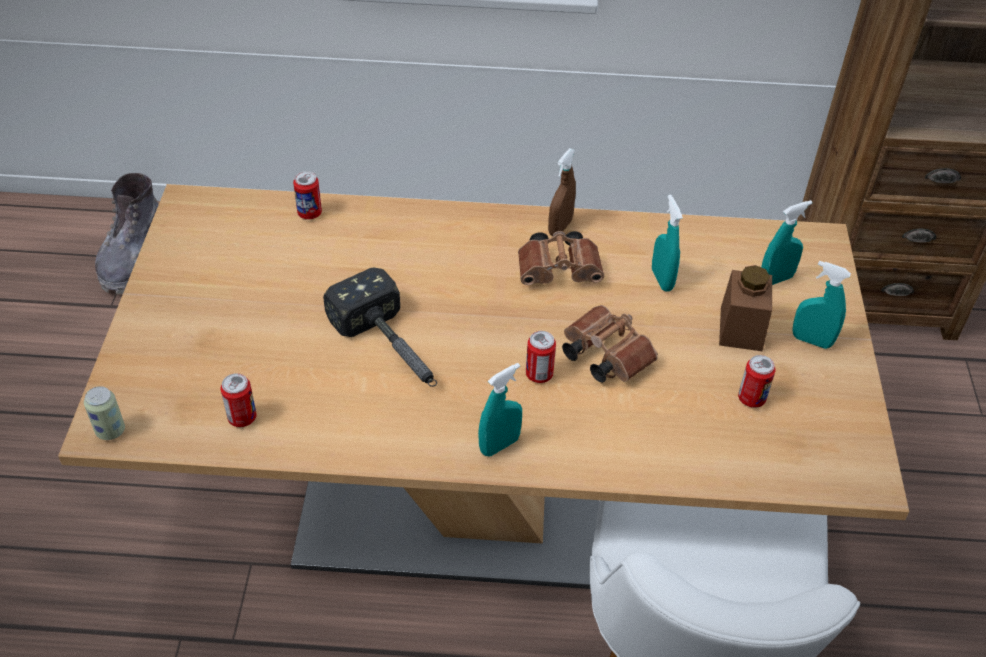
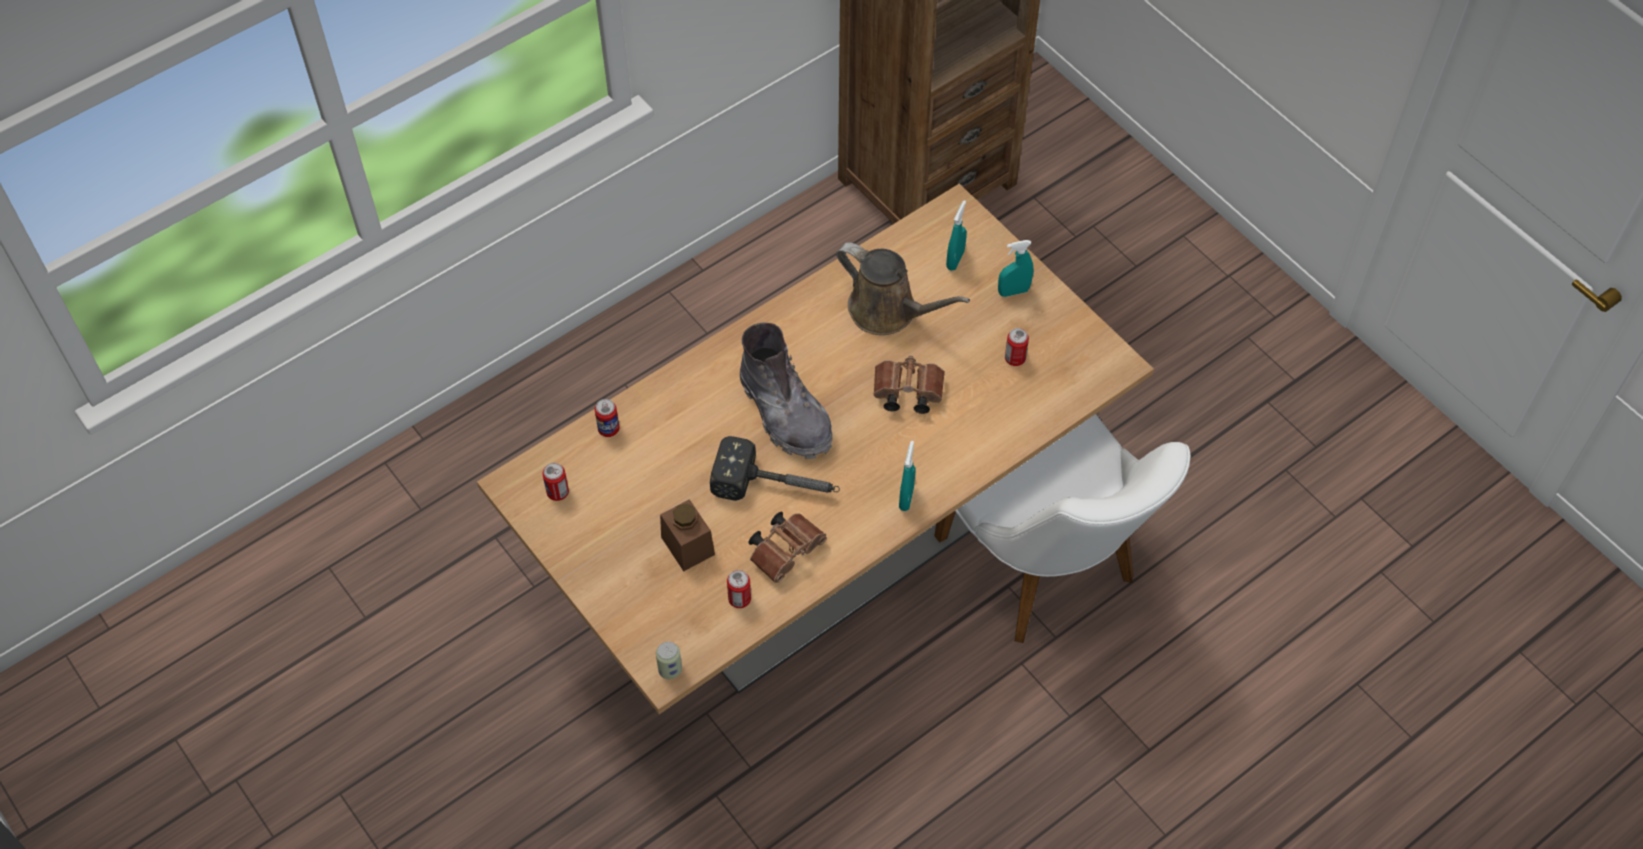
camera: 40 degrees left, 10 degrees up
(133, 258) = (332, 566): grey boot -> grey boot (785, 413)
(539, 374) = (882, 435): can -> can (558, 492)
(560, 227) = (786, 317): brown spray bottle -> none
(561, 271) = (821, 351): brown binoculars -> brown binoculars (787, 550)
(662, 280) = (888, 311): turquoise spray bottle -> brown watering can
(741, 328) = (967, 313): brown jar -> brown jar (688, 546)

